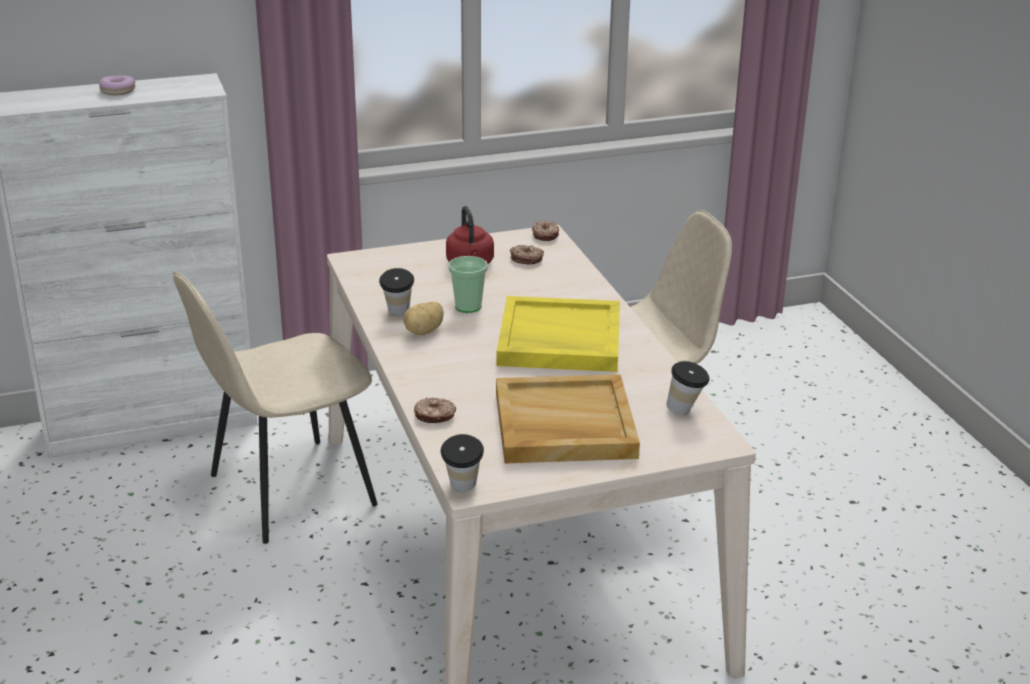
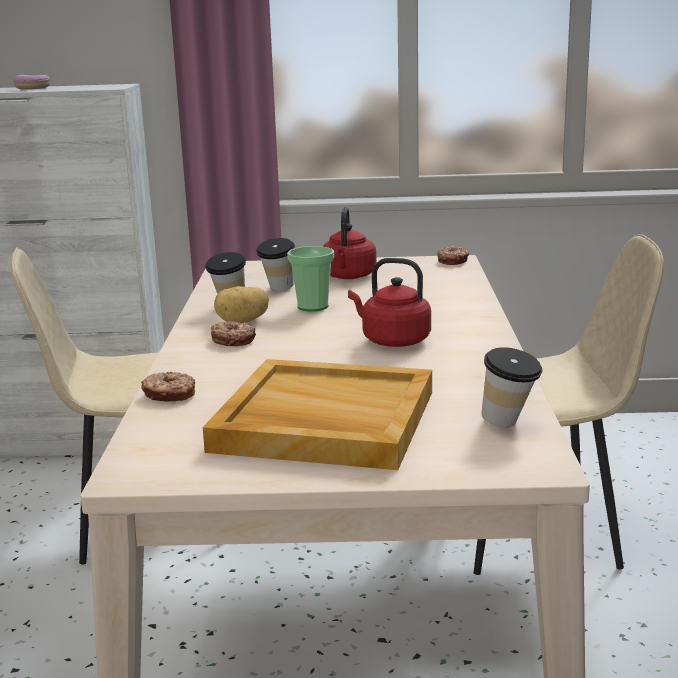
camera: 20 degrees right, 10 degrees down
(462, 489) = (117, 475): cup -> cup (278, 290)
(526, 259) = (415, 276): donut -> donut (233, 340)
(558, 340) = (392, 341): yellow tray -> red kettle

